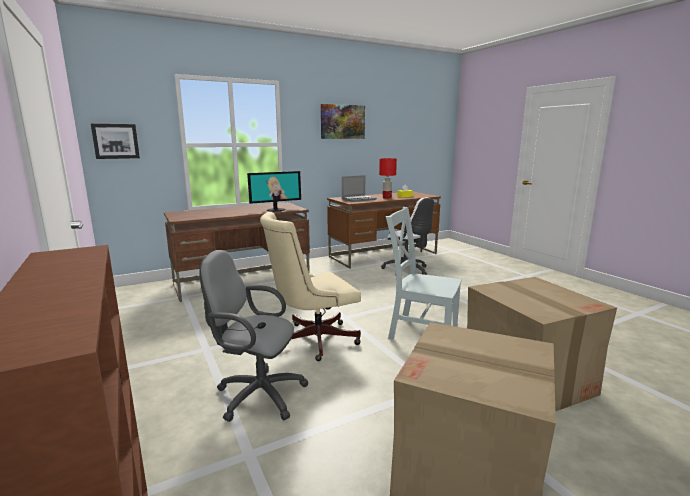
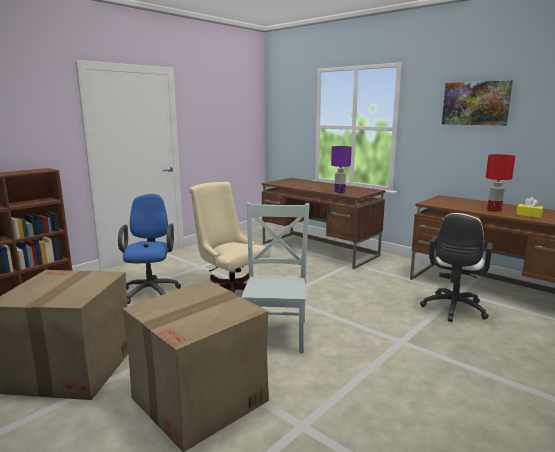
camera: 70 degrees right, 0 degrees up
(116, 141) = (281, 122): picture -> none
(256, 394) = (151, 291): grey office chair -> blue office chair
(276, 210) = (340, 191): monitor -> purple table lamp
(359, 199) = (454, 203): laptop -> none

